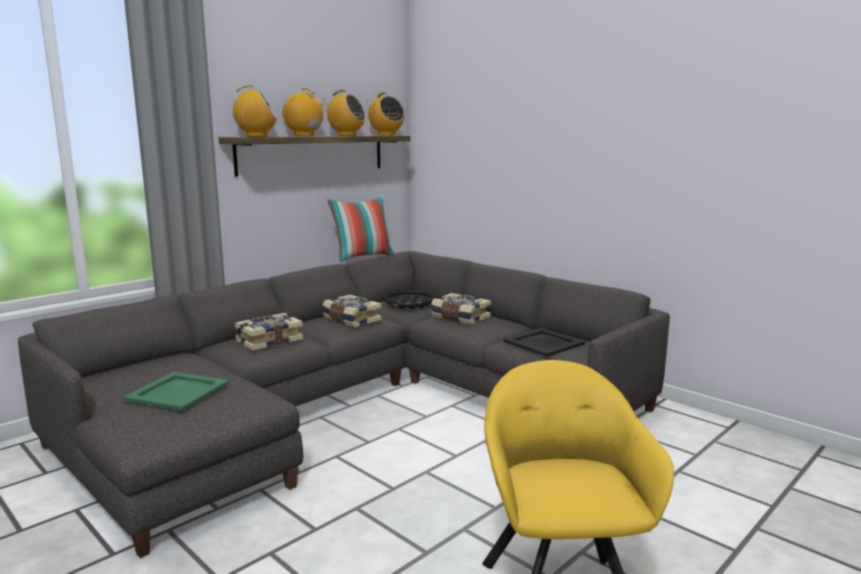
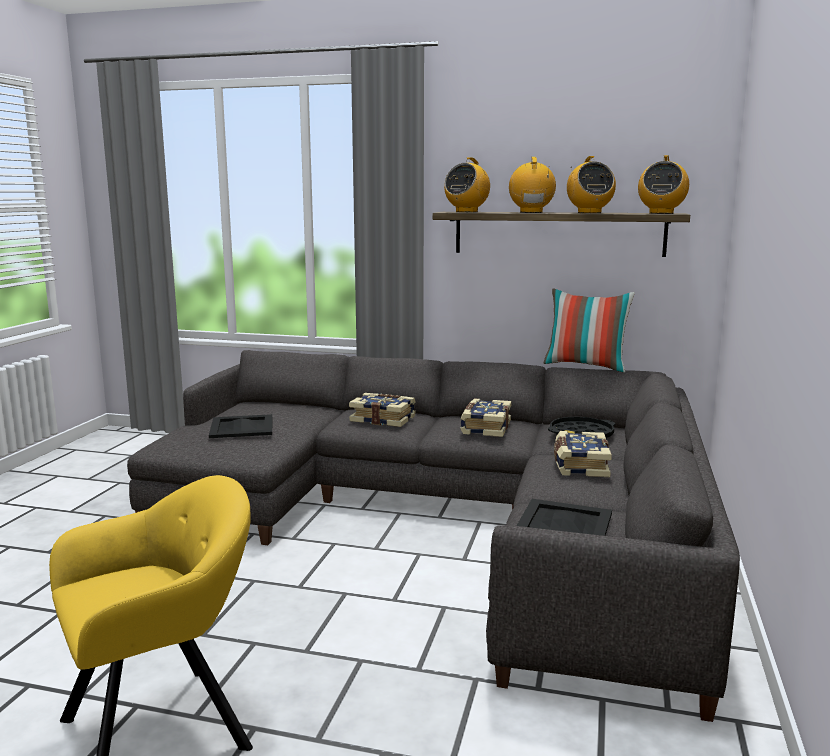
camera: 60 degrees right, 0 degrees up
(177, 391) = (241, 427): green tray -> black tray
(256, 136) = (466, 212): radio -> radio turned 75 degrees clockwise

